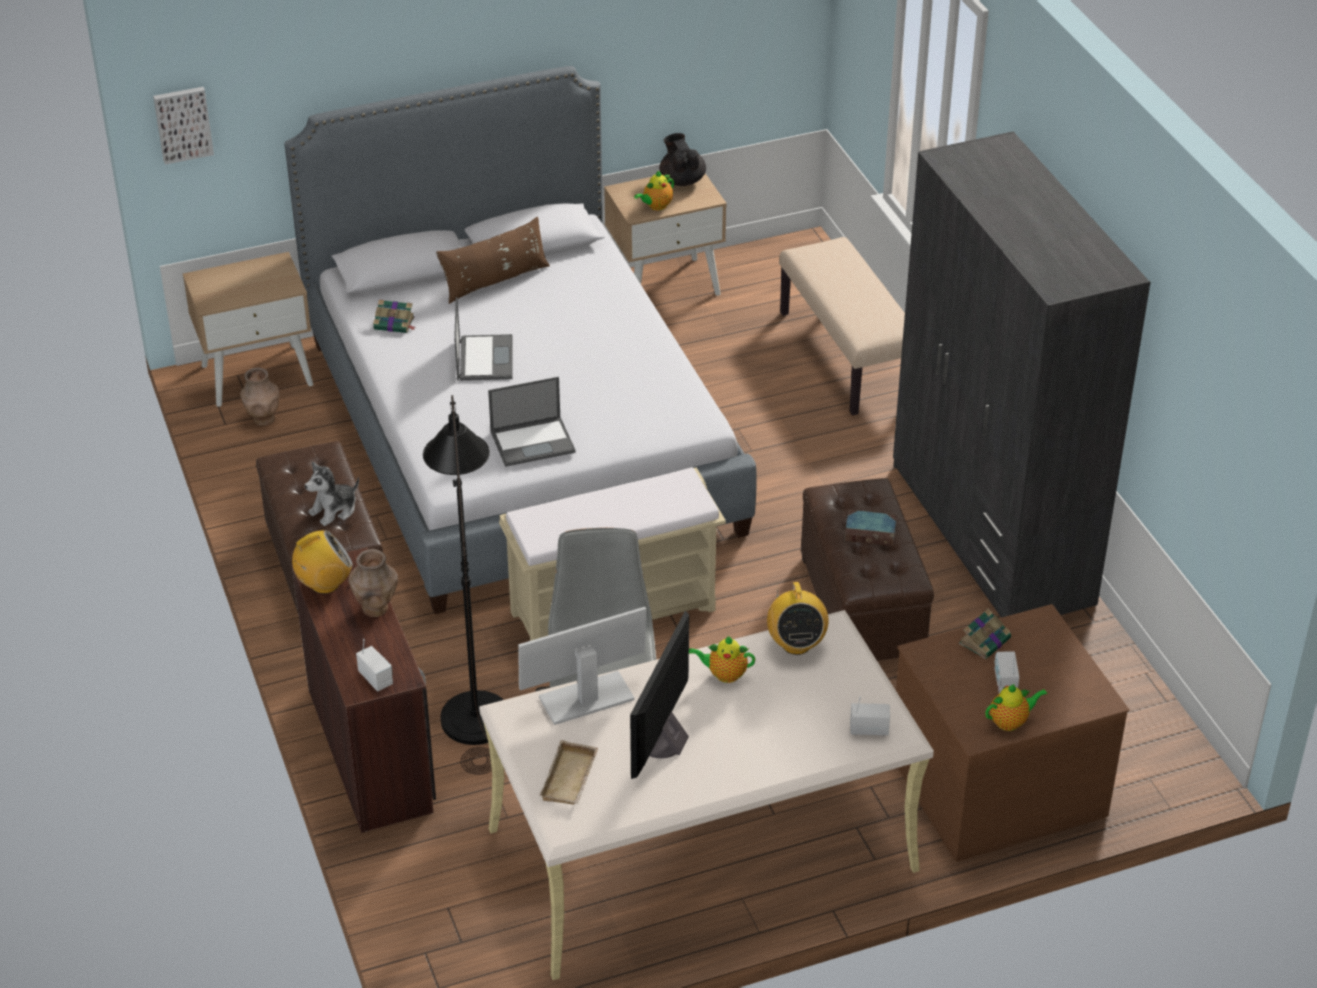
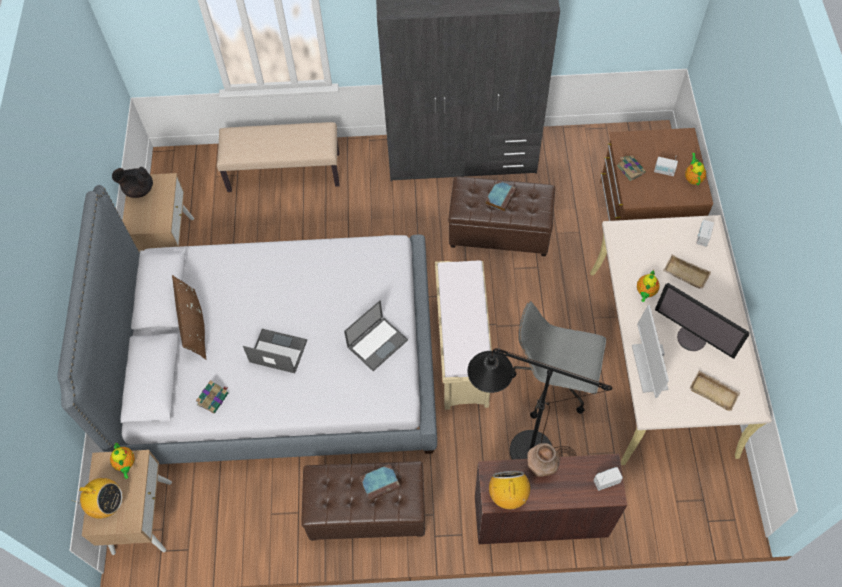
camera: 70 degrees left, 20 degrees up
(183, 123) = (27, 475): picture -> none
(263, 419) = (194, 522): brown vase -> none
(334, 510) = (381, 482): plush toy -> book
(533, 441) = (378, 343): laptop -> laptop turned 45 degrees clockwise
(656, 206) = (160, 211): teapot -> teapot (126, 464)
(780, 716) = (684, 275): none -> beige tray
(796, 644) = (628, 251): radio -> radio (107, 504)

